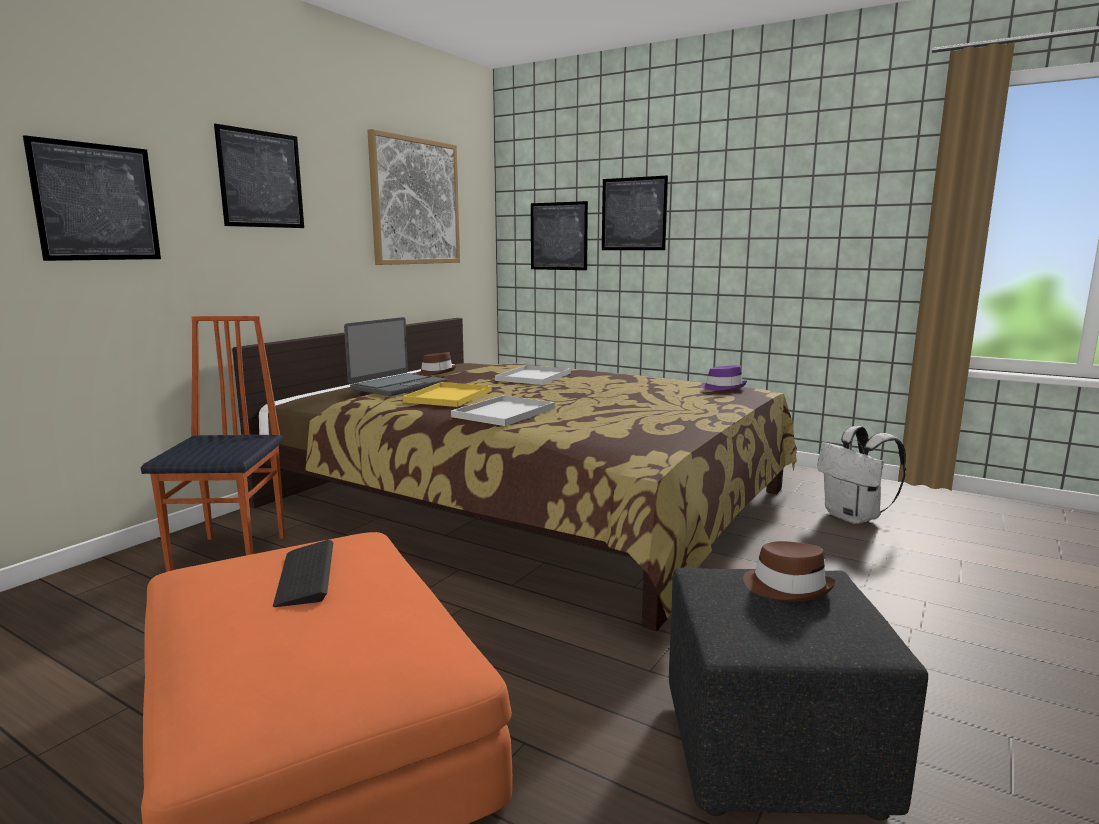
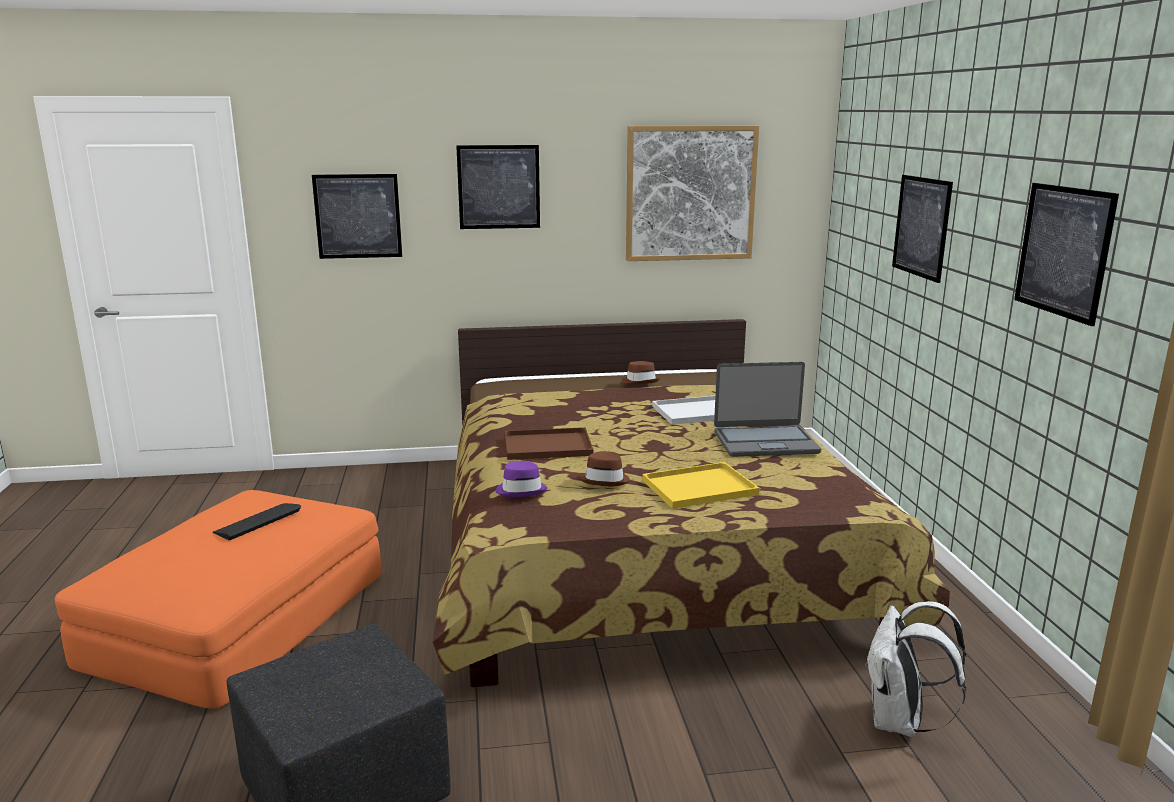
camera: 50 degrees right, 5 degrees up
(232, 555) = (393, 493): chair -> none
(398, 386) = (569, 389): laptop -> laptop (765, 442)
(448, 396) = (567, 413): yellow tray -> yellow tray (701, 486)
(504, 413) = (546, 446): white tray -> brown tray
(558, 236) = (866, 238): picture -> picture (1063, 251)
(723, 388) = (829, 490): purple hat -> purple hat (521, 490)
(787, 587) = (372, 673): brown hat -> brown hat (605, 480)

